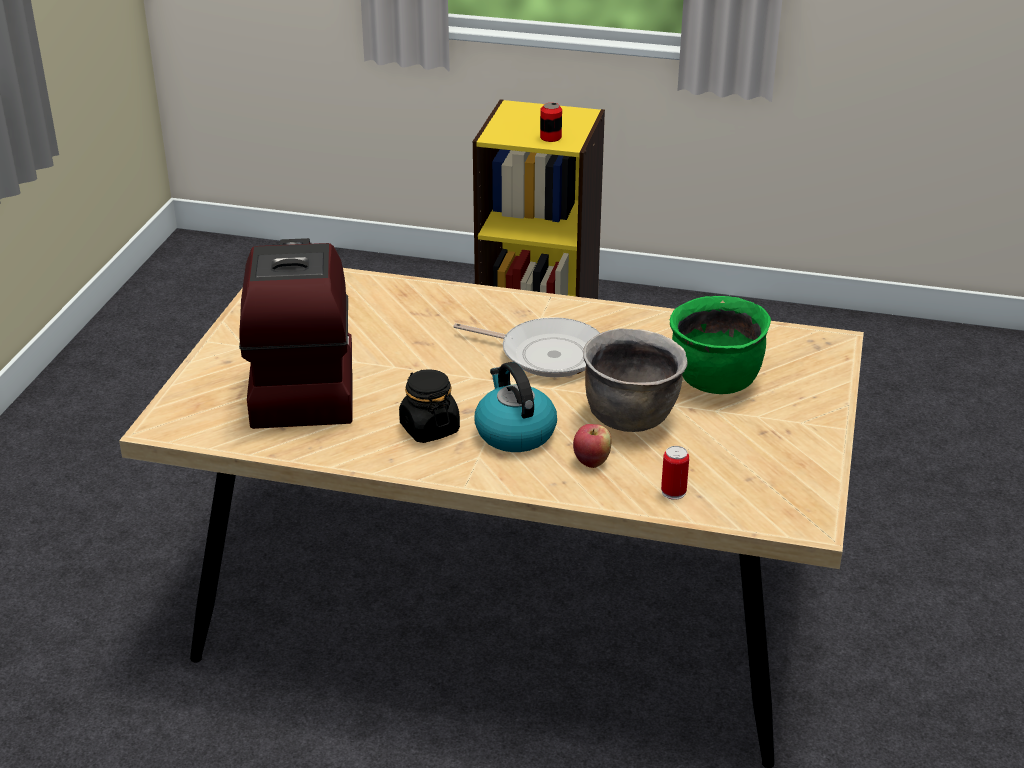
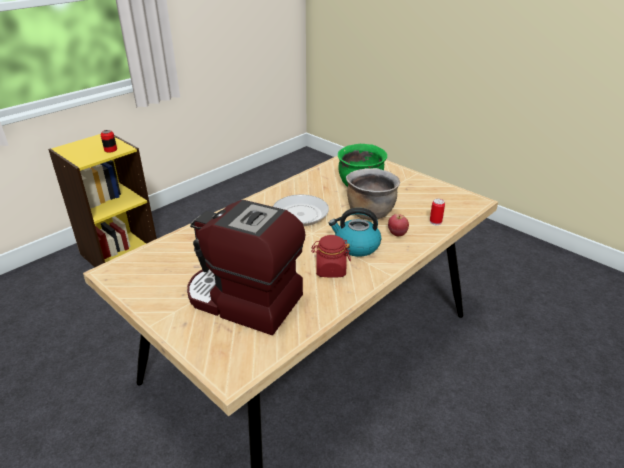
camera: 60 degrees left, 0 degrees up
(429, 428) = (330, 270): black jar -> red jar

